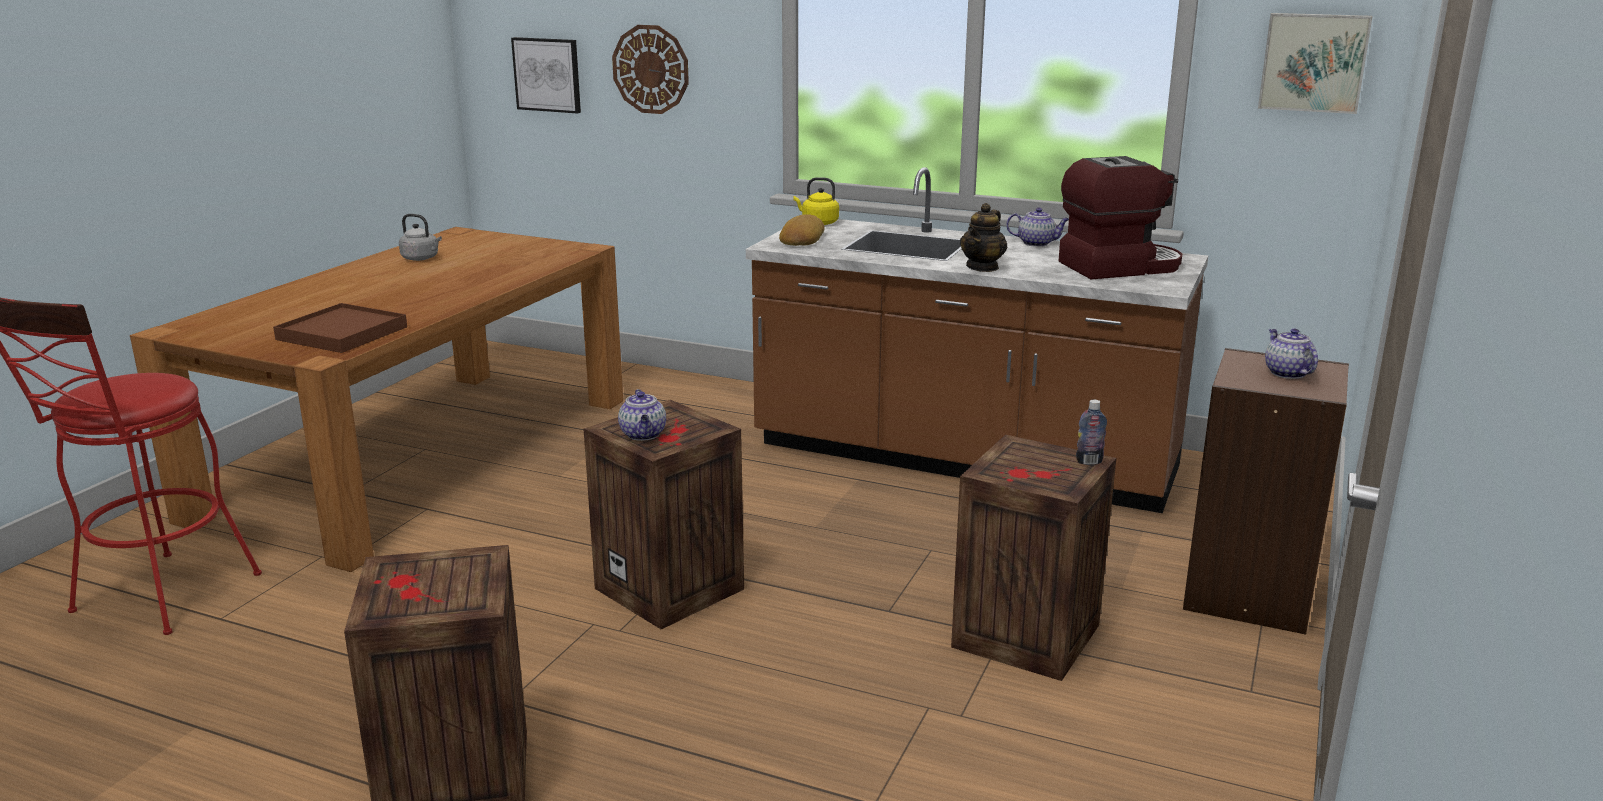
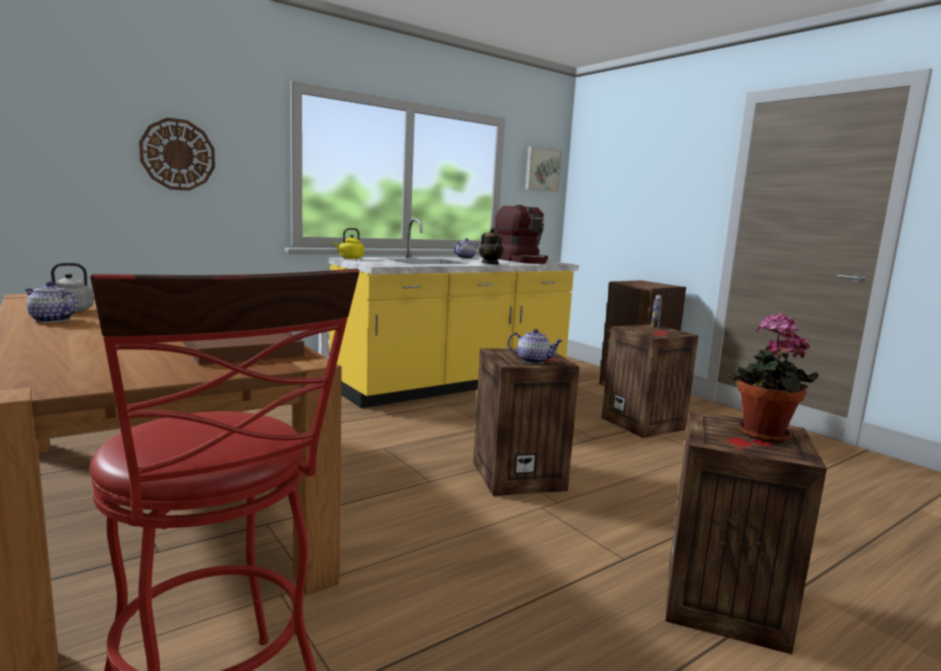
camera: 60 degrees left, 10 degrees down
(434, 591) = (762, 436): none -> potted plant
(547, 74) = (59, 154): picture -> none
(801, 238) = (375, 262): bread -> none
(963, 459) = (455, 383): brown counter -> yellow counter
(1119, 266) = (521, 260): coffee machine -> coffee machine turned 135 degrees clockwise
(1286, 373) = (646, 283): teapot -> teapot (51, 320)

